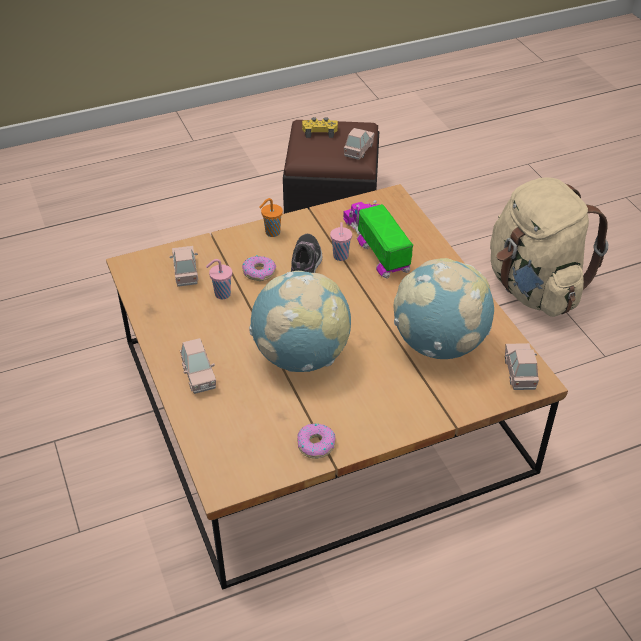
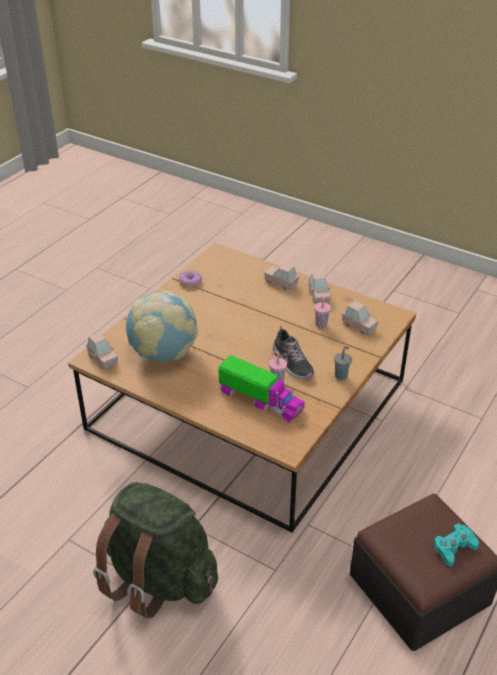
camera: 145 degrees right, 5 degrees down
(259, 272) = (317, 346): donut -> none
(271, 233) = (341, 375): orange cup -> grey cup
(301, 357) = (238, 313): globe -> none
(320, 131) = (454, 547): yellow game controller -> turquoise game controller
(359, 150) = (393, 542): pink toy car -> pink toy car (318, 296)
(533, 288) = (158, 578): beige backpack -> green backpack

